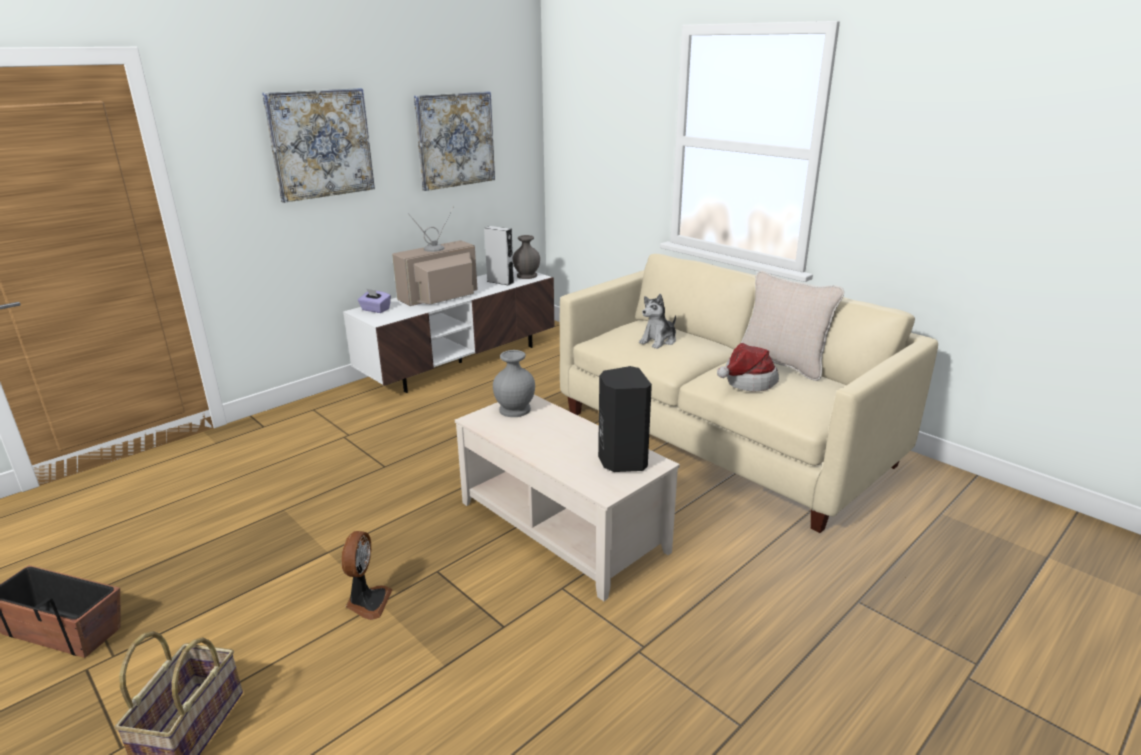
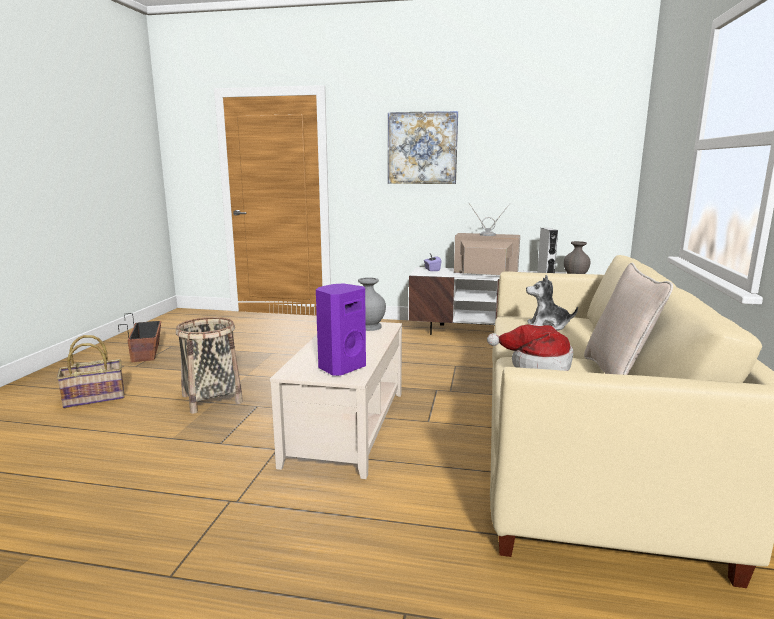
camera: 55 degrees right, 10 degrees down
(367, 602) = (212, 399): fan -> basket
(455, 140) = (537, 155): picture -> none
(621, 461) = (340, 367): black speaker -> purple speaker

